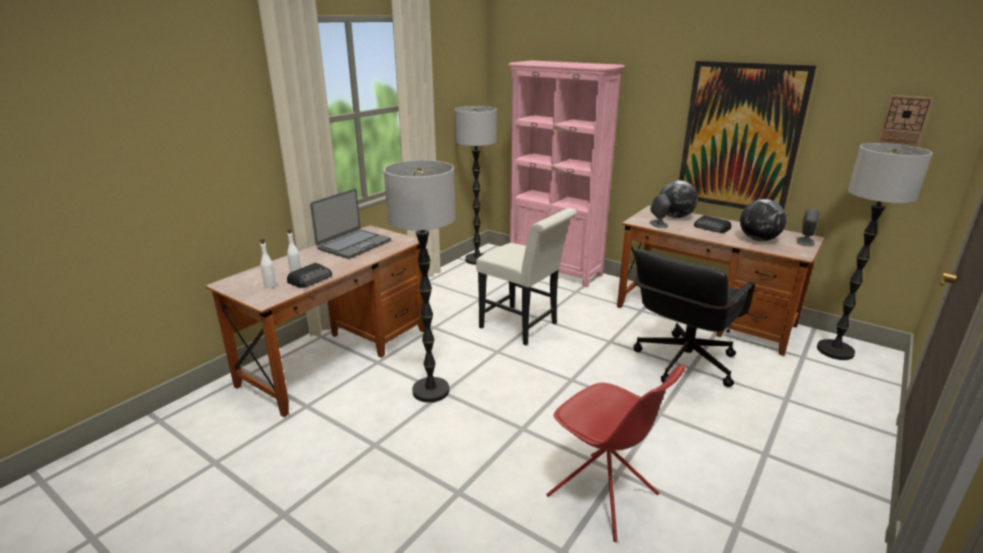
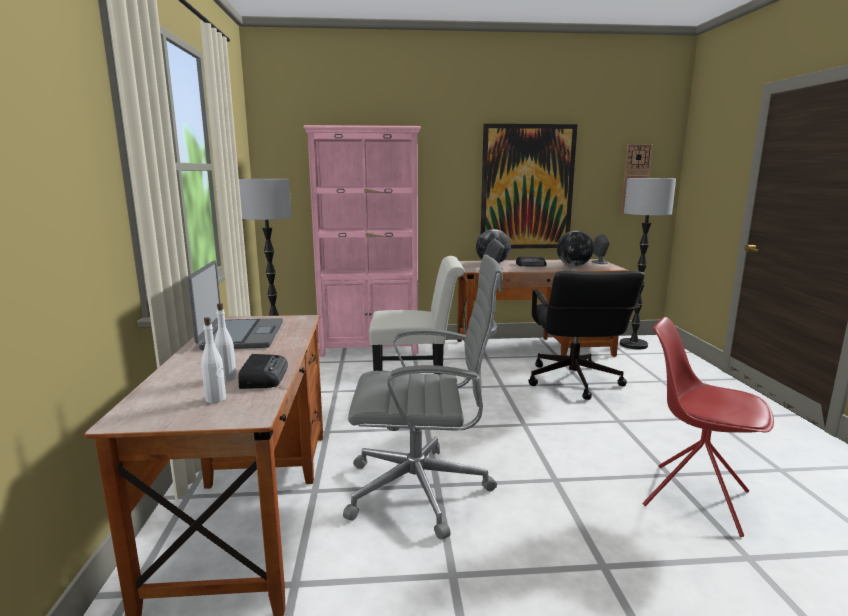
camera: 40 degrees left, 10 degrees down
(431, 391) = (422, 490): floor lamp -> grey office chair
(604, 496) = (693, 497): red chair -> red chair turned 150 degrees counterclockwise

